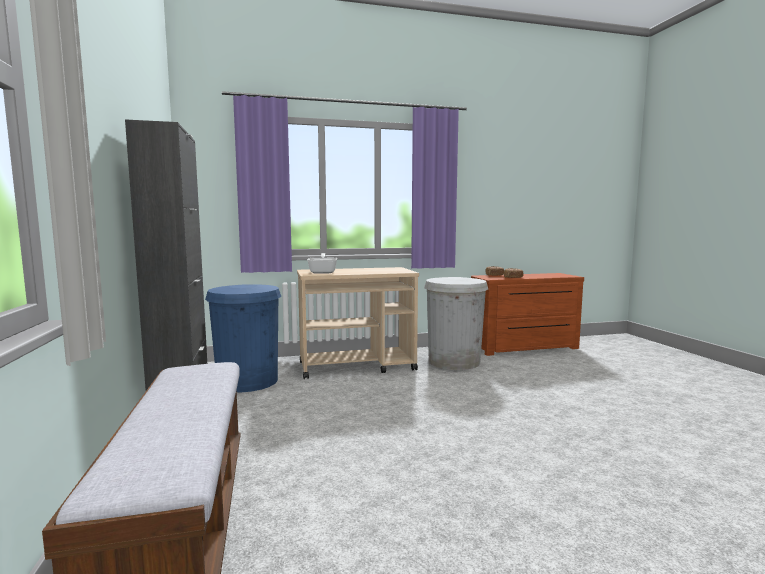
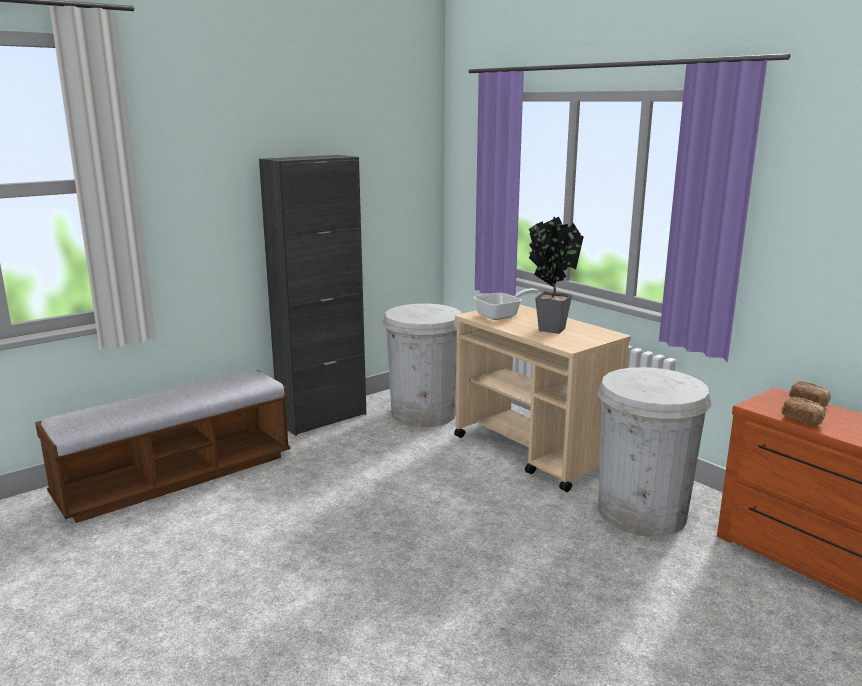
camera: 65 degrees right, 10 degrees up
(247, 381) = (423, 413): blue trash can -> white trash can
(366, 270) = (548, 328): none -> potted plant

